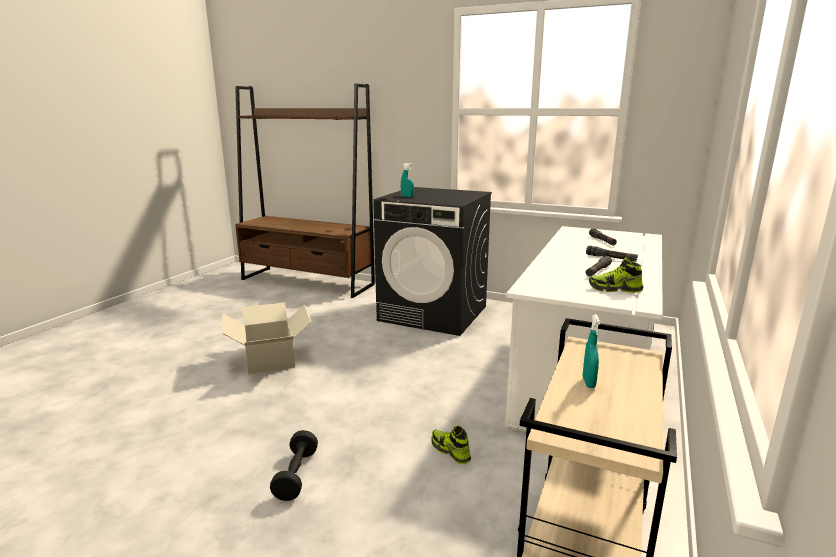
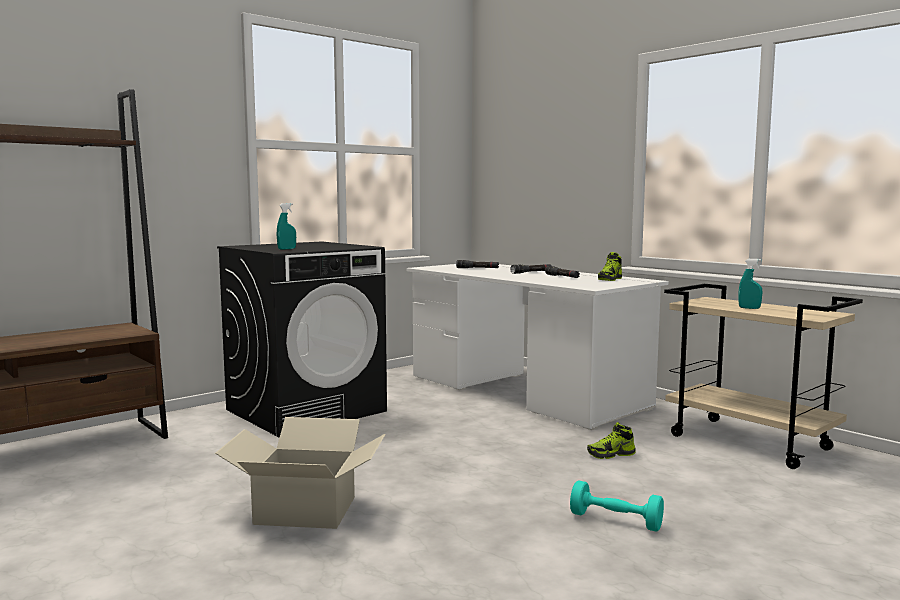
camera: 65 degrees left, 10 degrees down
(296, 475) = (615, 521): black dumbbell -> turquoise dumbbell

